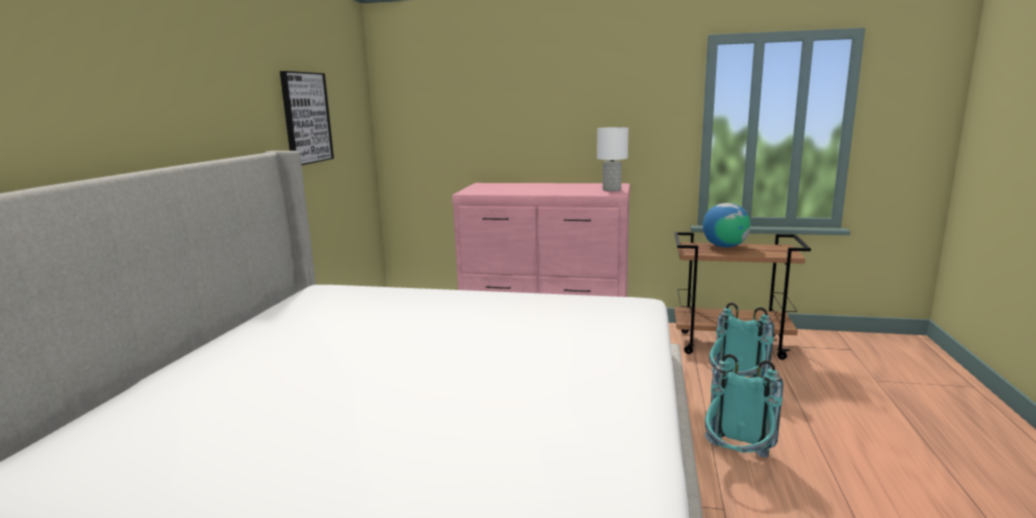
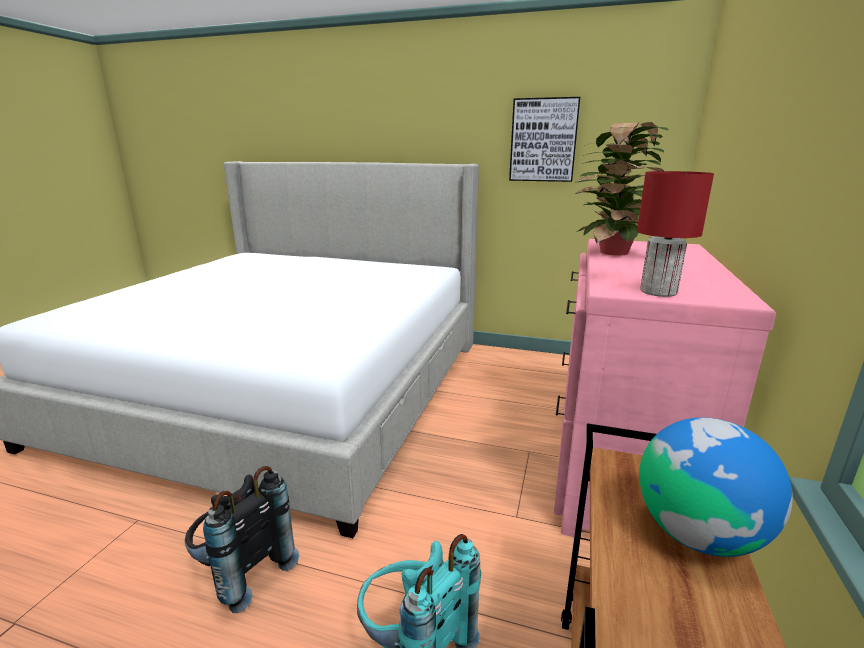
camera: 95 degrees right, 5 degrees up
(512, 192) = (612, 253): none -> potted plant
(611, 189) = (659, 292): white table lamp -> red table lamp
(737, 461) = (242, 572): turquoise backpack -> black backpack

